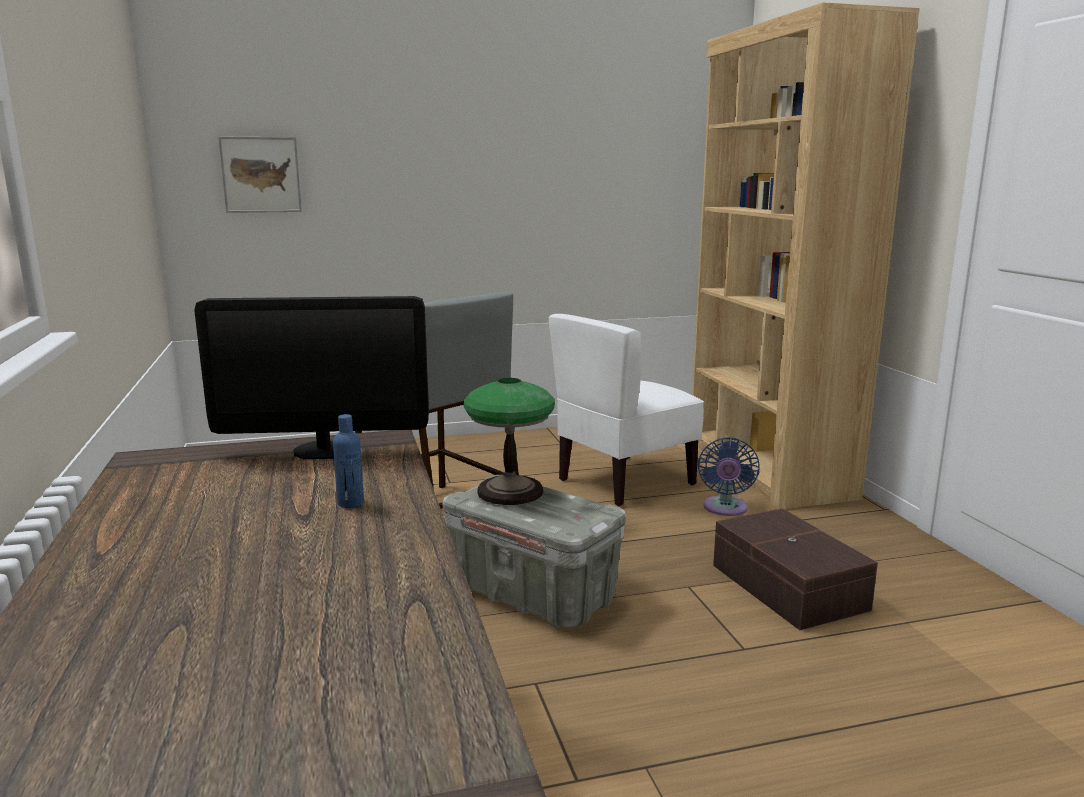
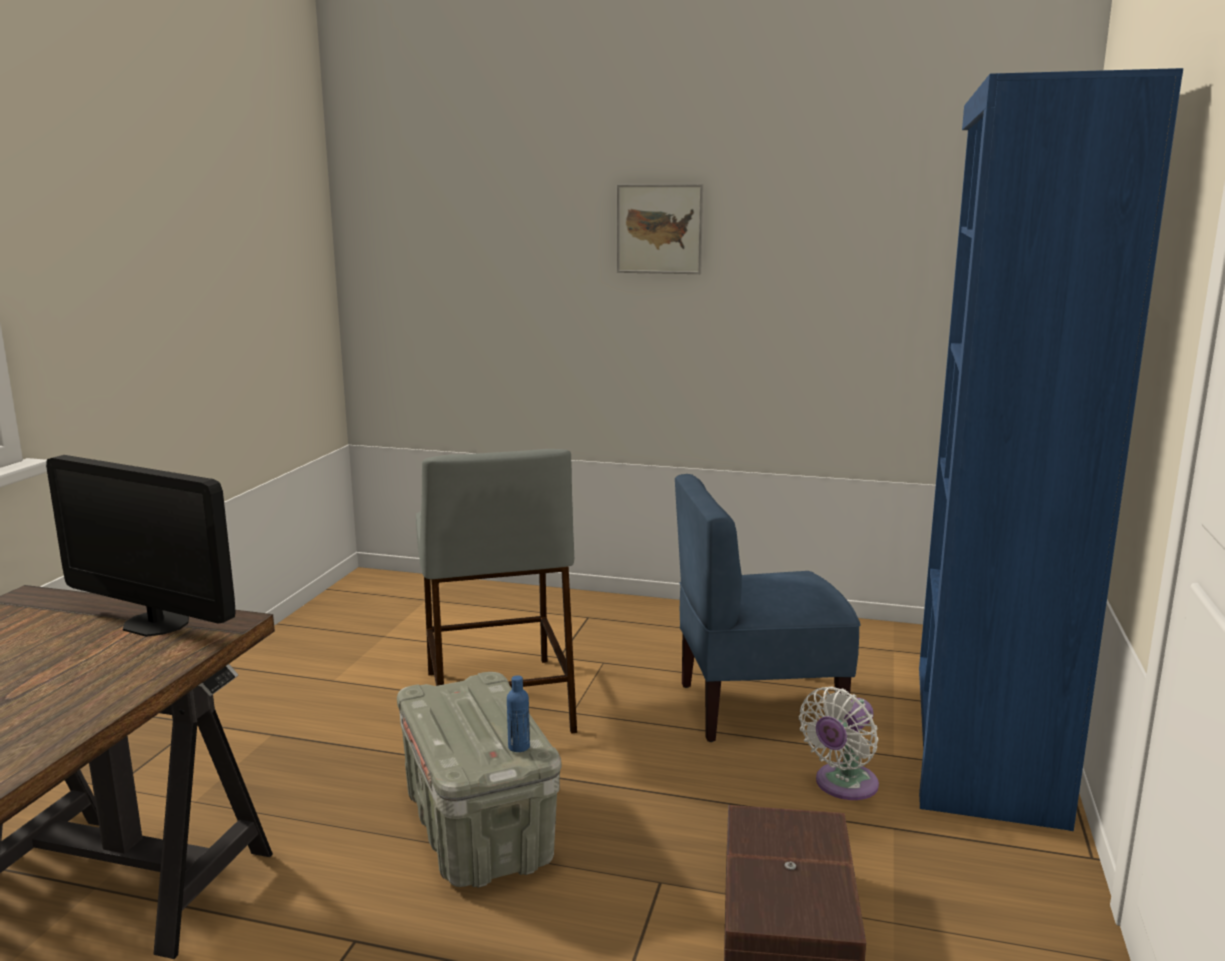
camera: 30 degrees right, 0 degrees up
(261, 175) = (435, 275): picture -> picture (659, 229)
(351, 503) = (58, 696): blue bottle -> blue bottle (519, 747)
(509, 491) = (470, 699): table lamp -> none
(624, 482) = (758, 708): white chair -> blue chair
(725, 509) = (842, 785): blue fan -> white fan
(766, 468) = (982, 738): brown bookcase -> blue bookcase

